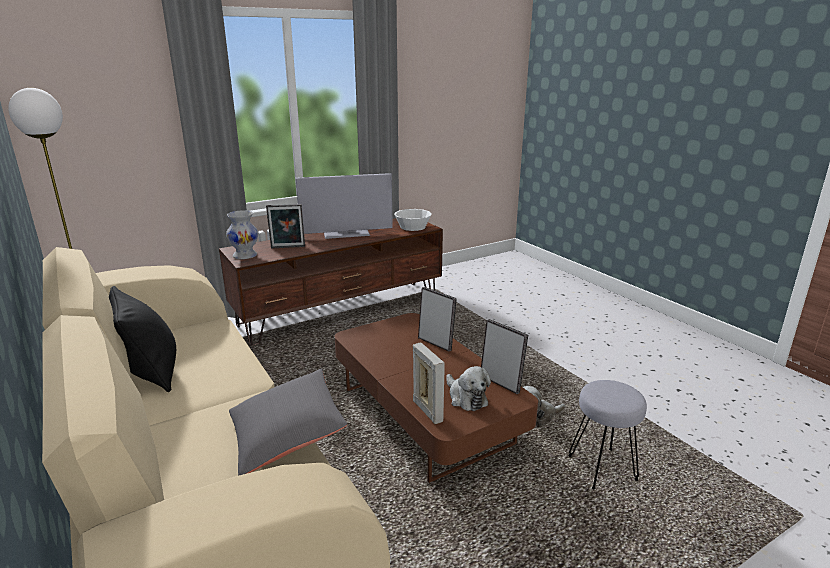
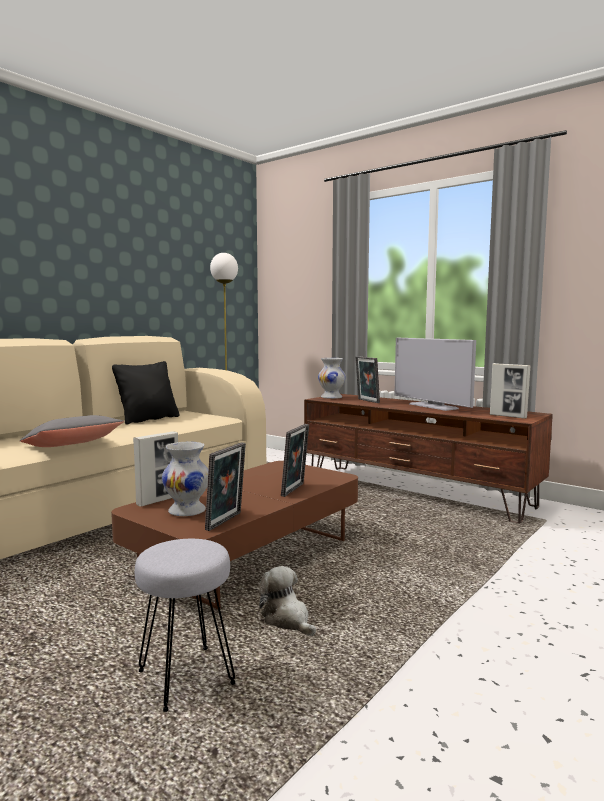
camera: 70 degrees right, 15 degrees down
(412, 227) = (508, 416): white bowl -> picture frame
(466, 398) = (187, 511): plush toy -> white vase

